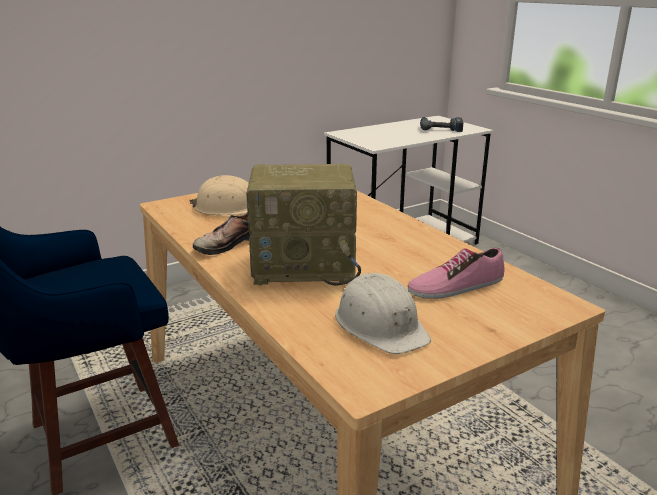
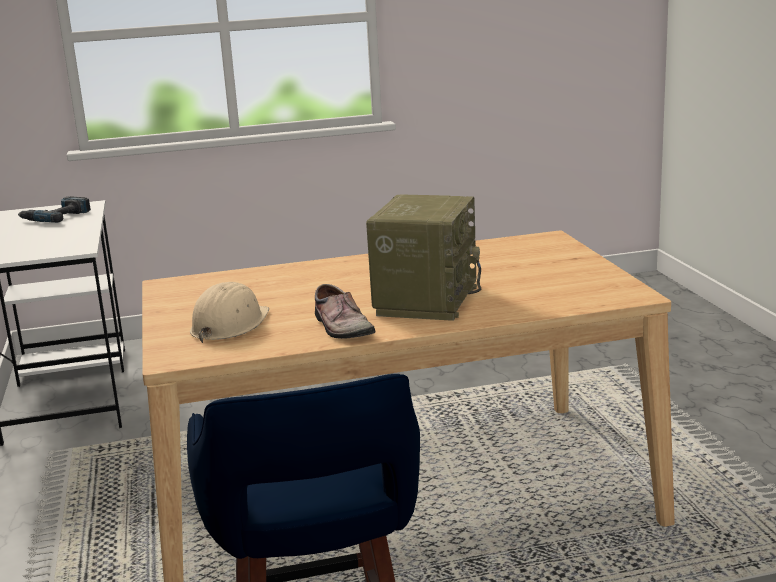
camera: 70 degrees left, 5 degrees down
(380, 325) = (553, 285): white hard hat -> none
(455, 286) = (502, 259): shoe -> none

